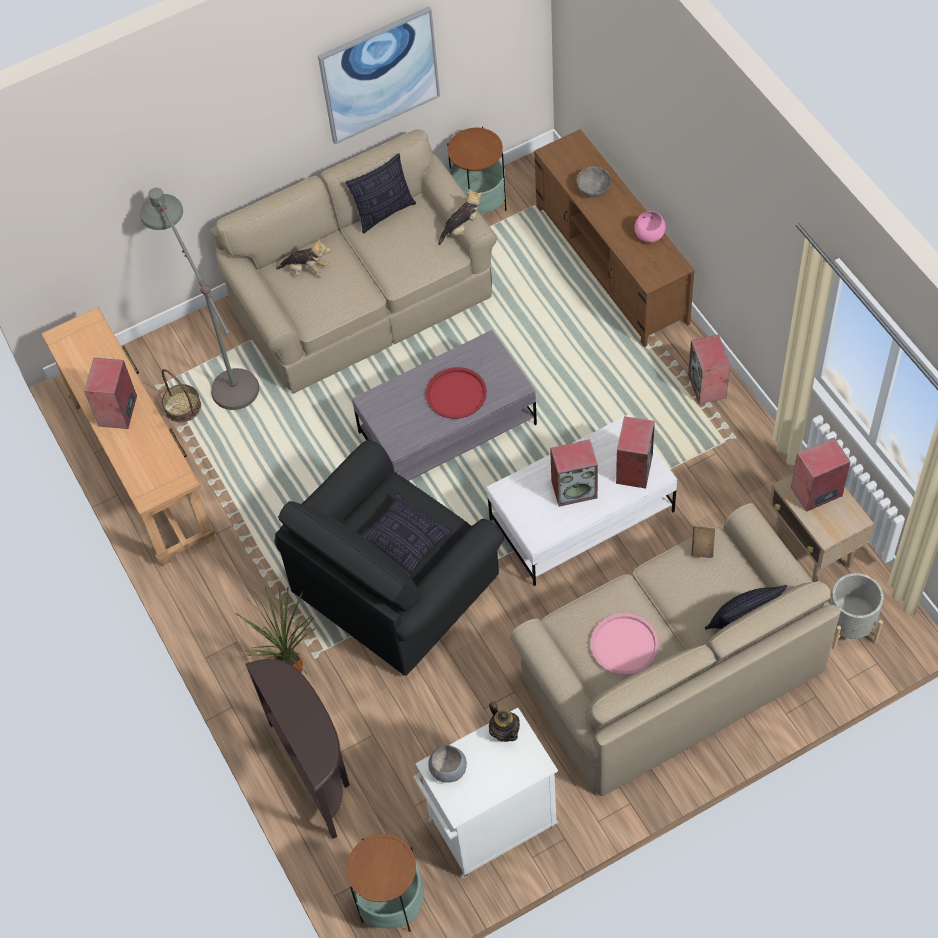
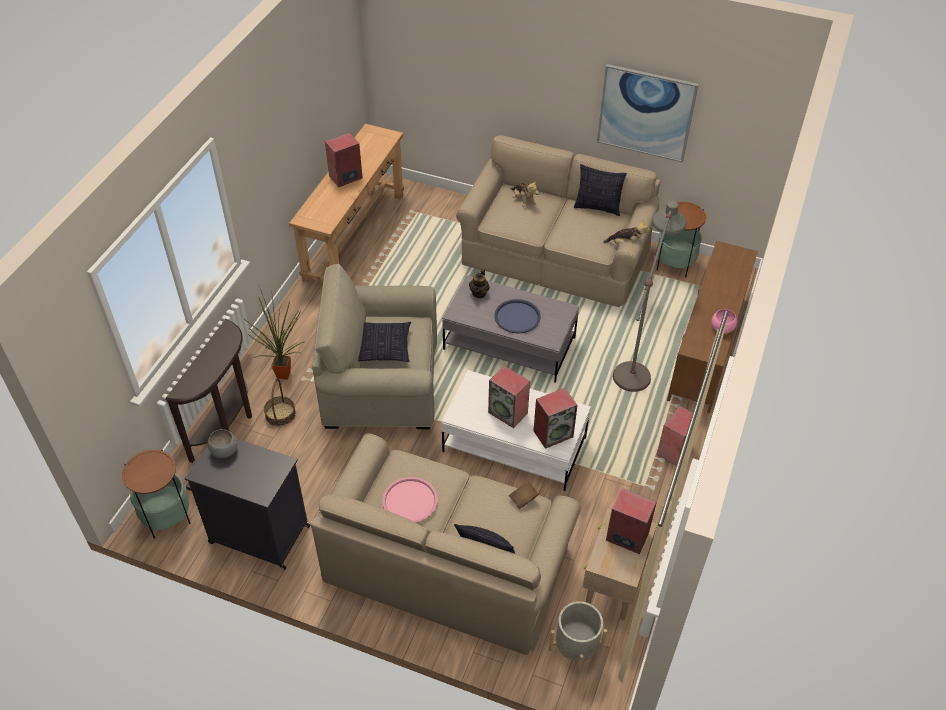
camera: 45 degrees right, 10 degrees down
(182, 407) = (408, 228): basket -> basket (280, 414)
(220, 365) = (449, 226): grey floor lamp -> grey floor lamp (638, 358)
(395, 585) = (381, 386): black armchair -> beige armchair
(456, 394) = (517, 317): red tray -> blue tray
(490, 824) = (257, 534): white cabinet -> black cabinet
(504, 731) = (273, 462): teapot -> teapot (479, 293)
(593, 189) = (722, 282): grey bowl -> none

